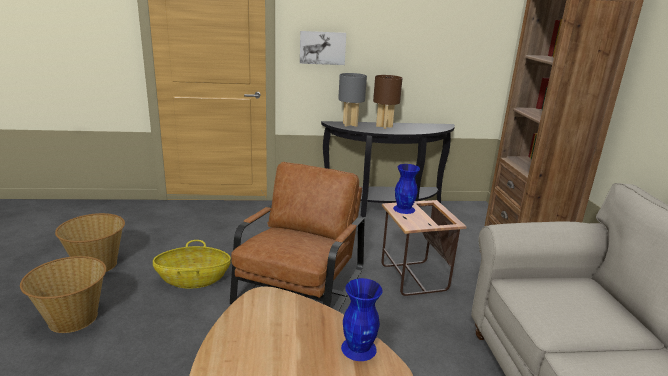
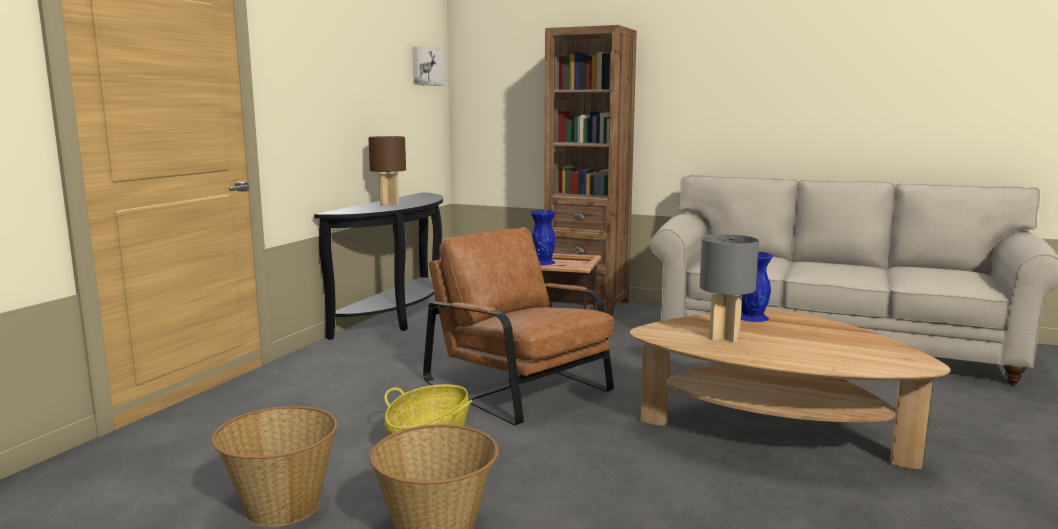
camera: 60 degrees left, 10 degrees down
(322, 48) = (304, 105): picture -> picture (427, 67)
(350, 125) = (357, 209): grey table lamp -> grey table lamp (724, 337)

